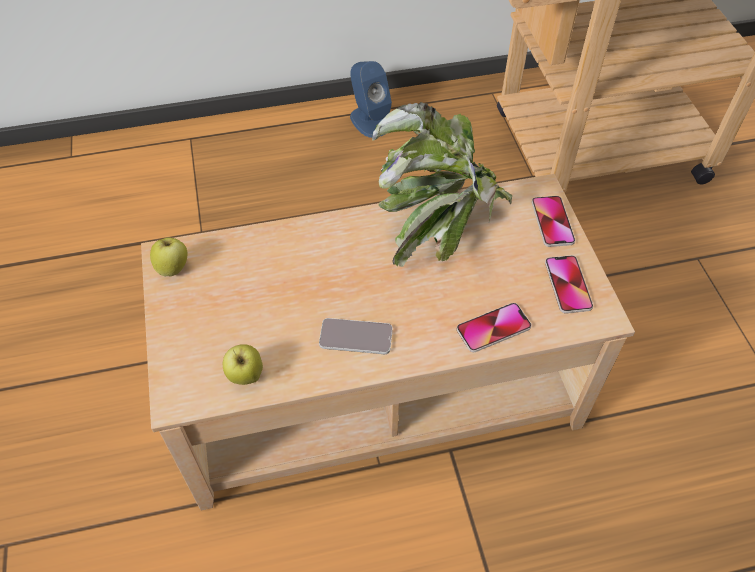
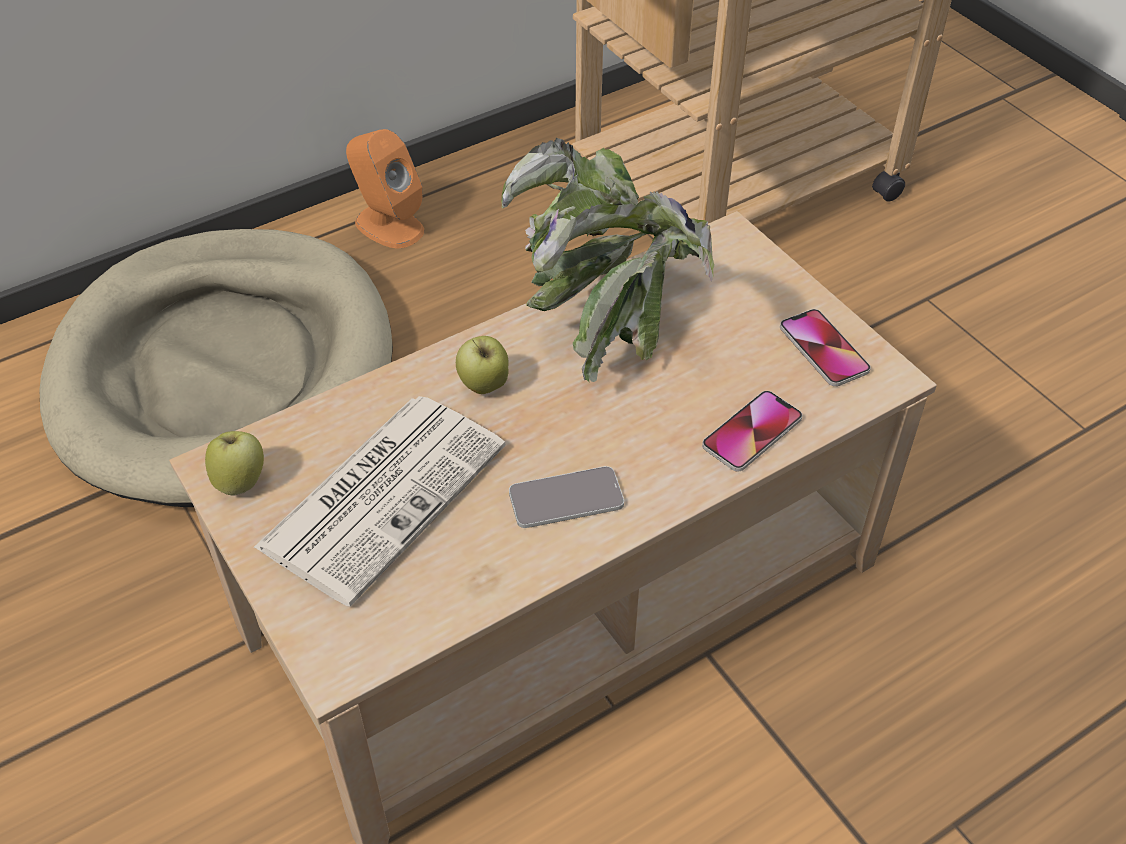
camera: 20 degrees left, 5 degrees down
(240, 189) = (226, 372): none -> beige dog bed
(246, 376) = (429, 600): apple -> apple (484, 386)
(250, 300) = (384, 493): none -> newspaper
(369, 121) = (388, 225): blue speaker -> orange speaker
(552, 222) = (765, 274): phone -> none

